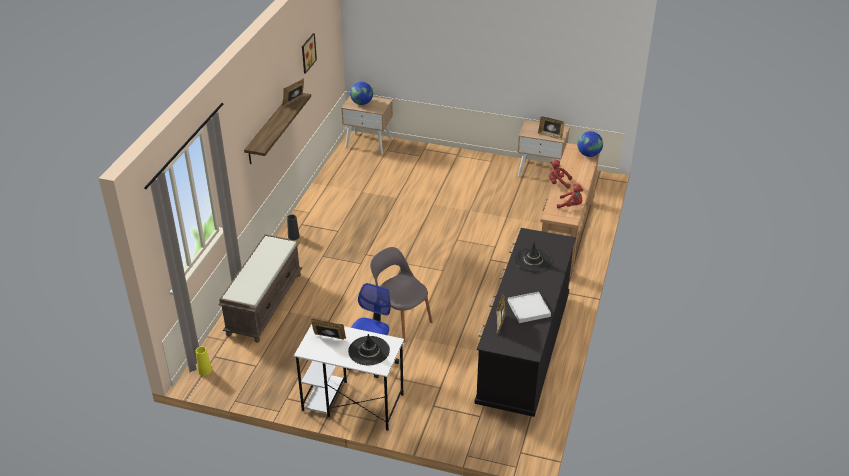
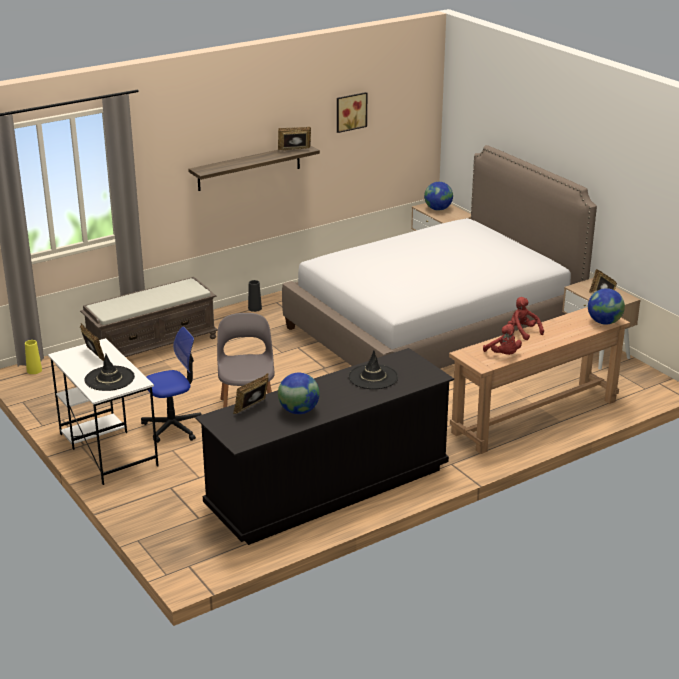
camera: 40 degrees right, 10 degrees down
(432, 198) = (433, 330): none -> bed
(529, 309) = (299, 411): white tray -> globe

